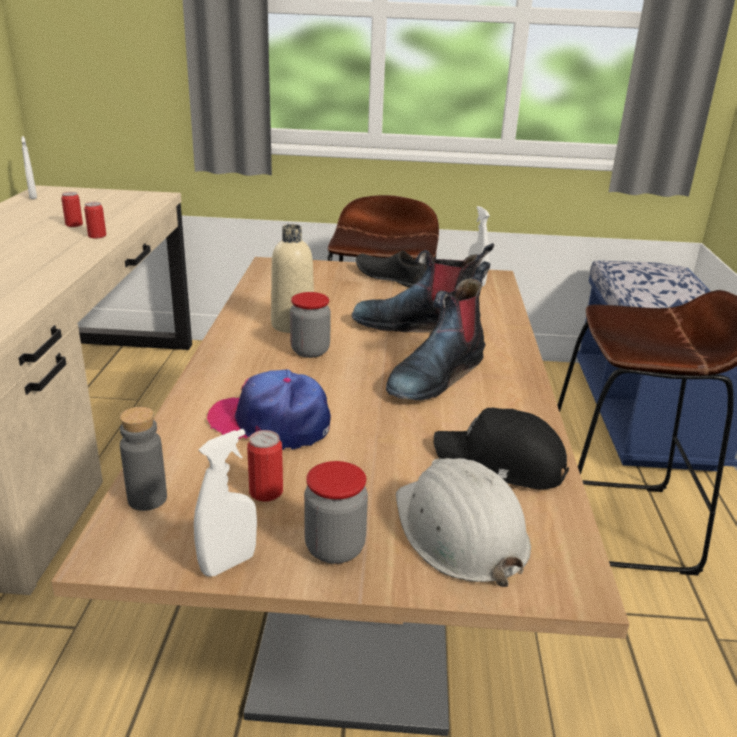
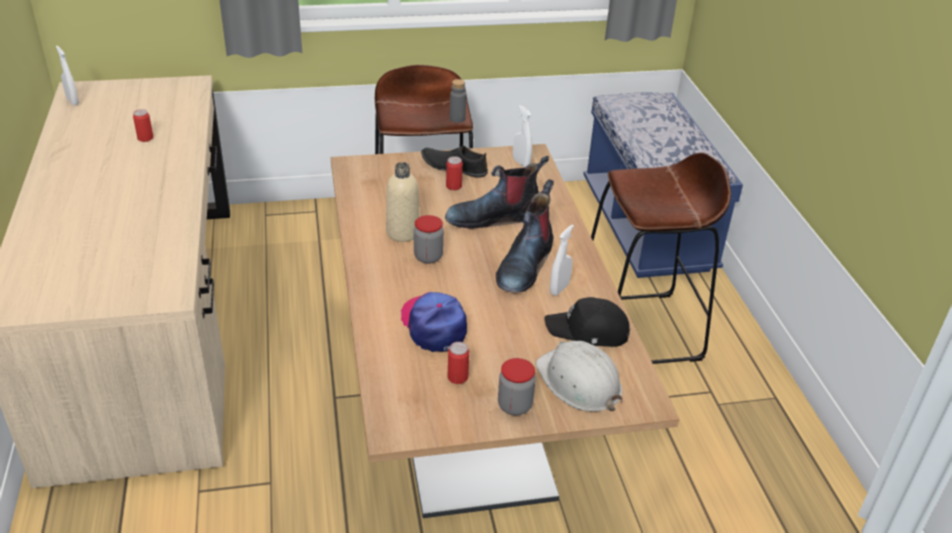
camera: 15 degrees left, 10 degrees up
(97, 236) = (178, 151): can -> can (453, 186)
(147, 499) = (389, 395): grey bottle -> grey bottle (457, 119)
(228, 563) = (461, 426): white spray bottle -> white spray bottle (559, 289)
(271, 423) = (434, 325): cap -> cap turned 60 degrees clockwise

